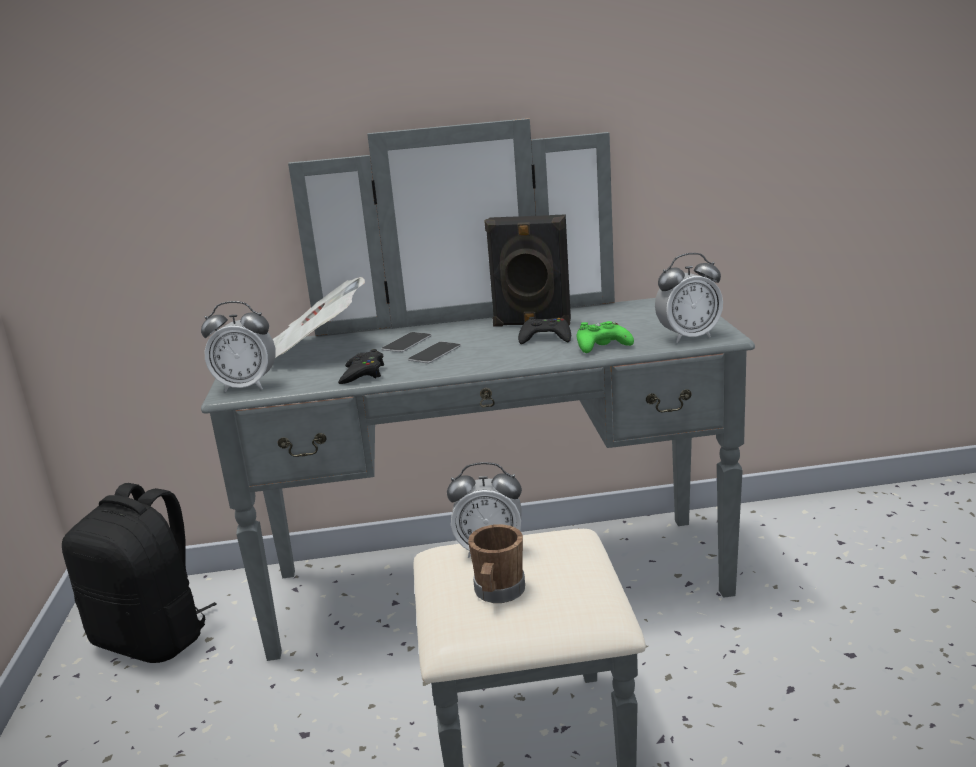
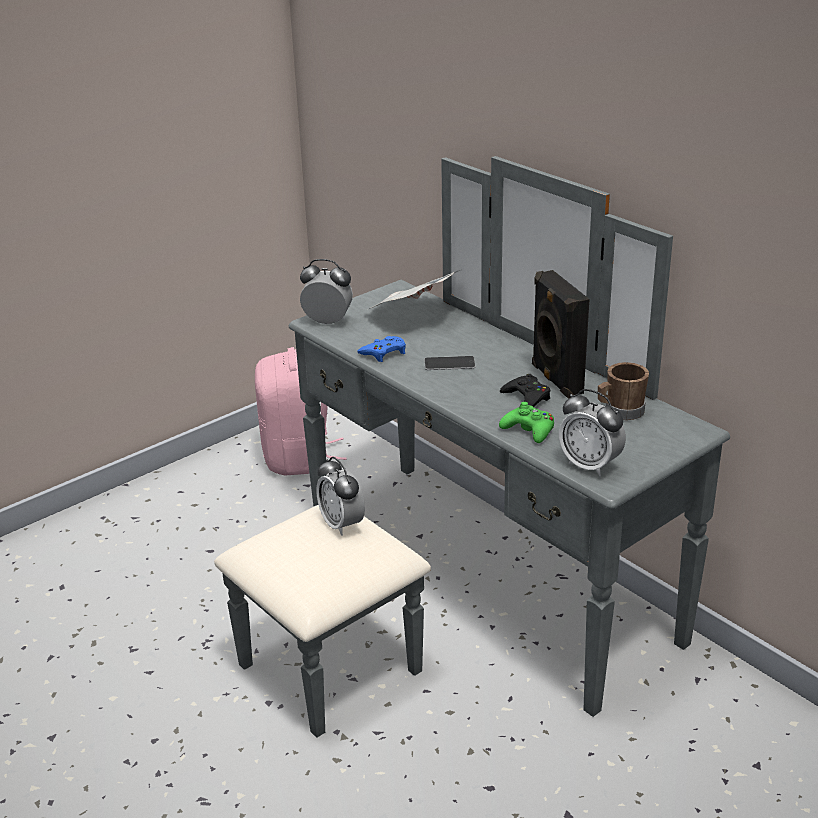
camera: 55 degrees right, 10 degrees up
(154, 638) = (298, 457): black backpack -> pink backpack
(247, 386) = (328, 322): alarm clock -> alarm clock turned 135 degrees clockwise
(362, 374) = (384, 353): black game controller -> blue game controller
(407, 342) = (462, 343): phone -> none
(498, 593) = (293, 548): brown mug -> brown mug (620, 411)

